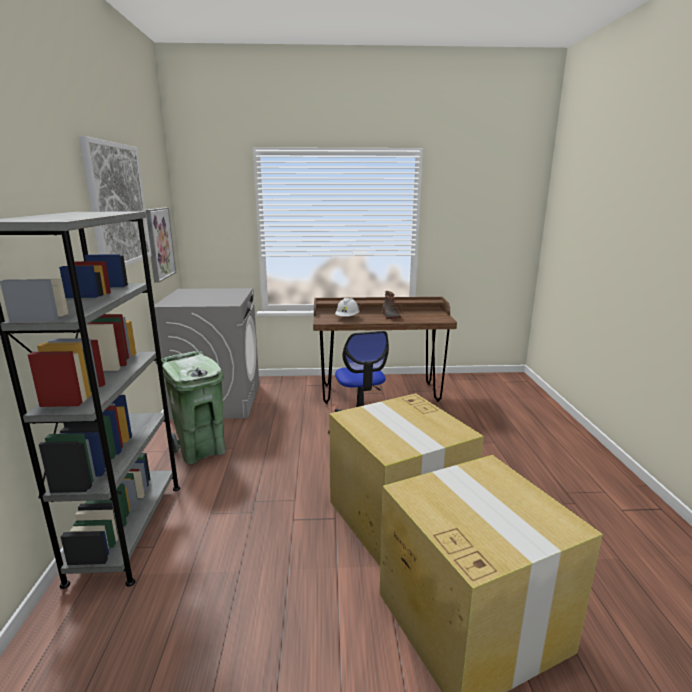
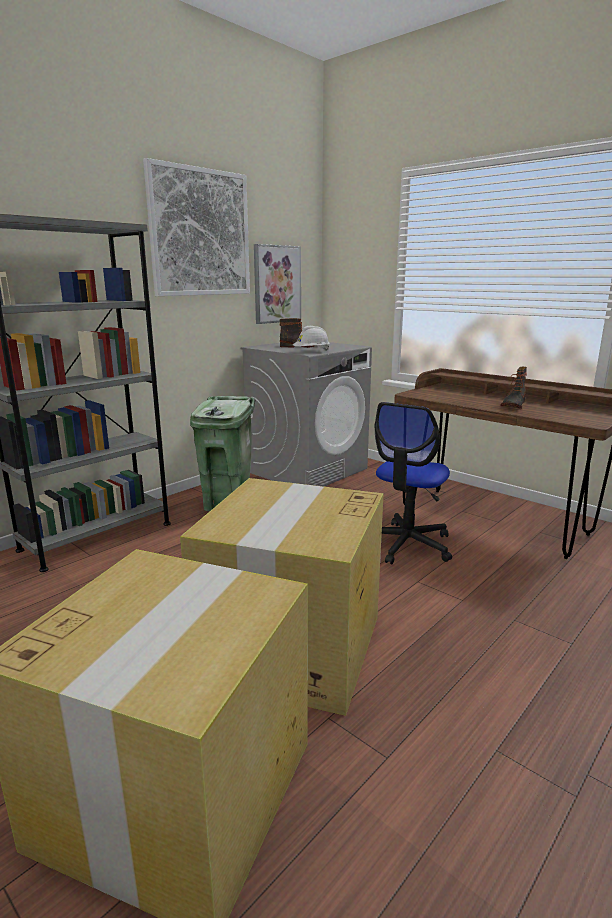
camera: 45 degrees right, 0 degrees up
(201, 297) = (300, 346): none -> boot
(347, 318) = (449, 396): white hard hat -> white hard hat (311, 352)

